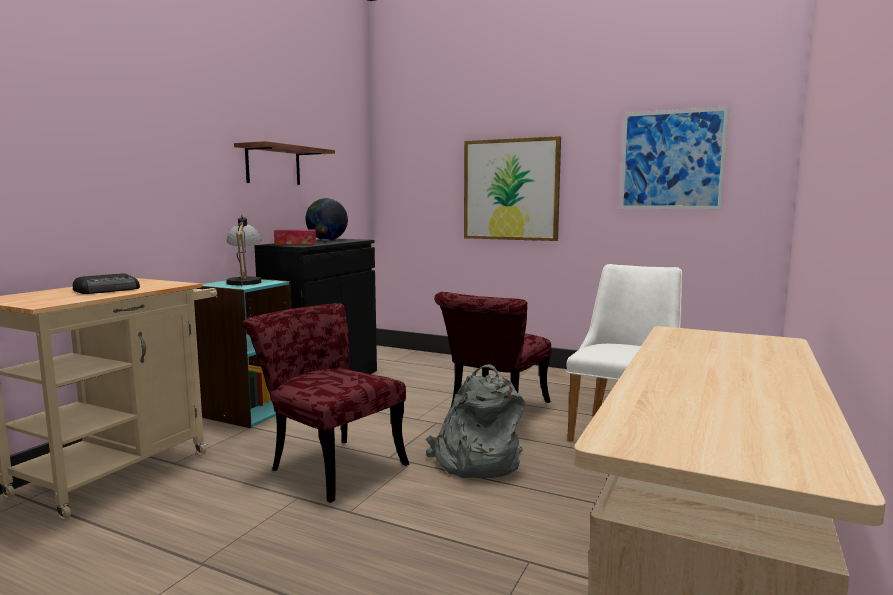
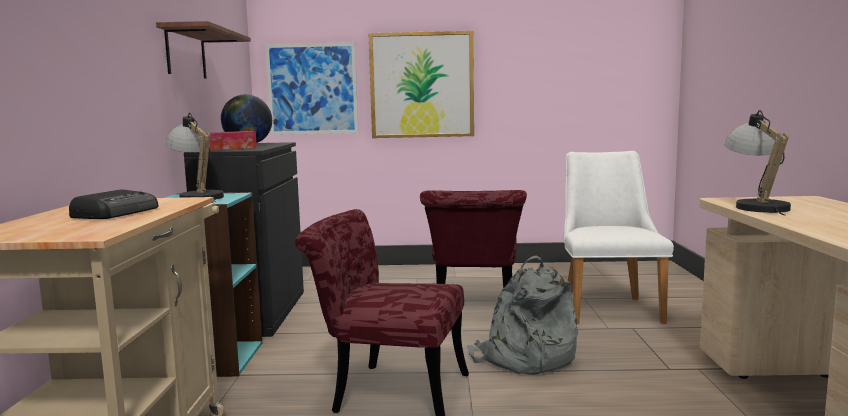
camera: 25 degrees left, 0 degrees up
(671, 160) = (578, 55): picture -> picture (312, 89)
(680, 342) = (755, 206): none -> table lamp

